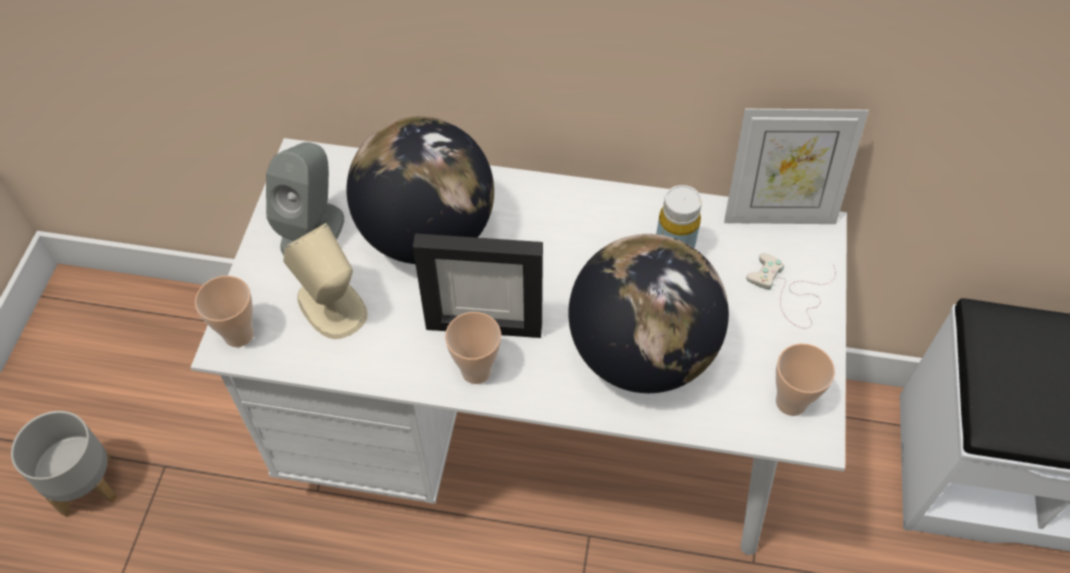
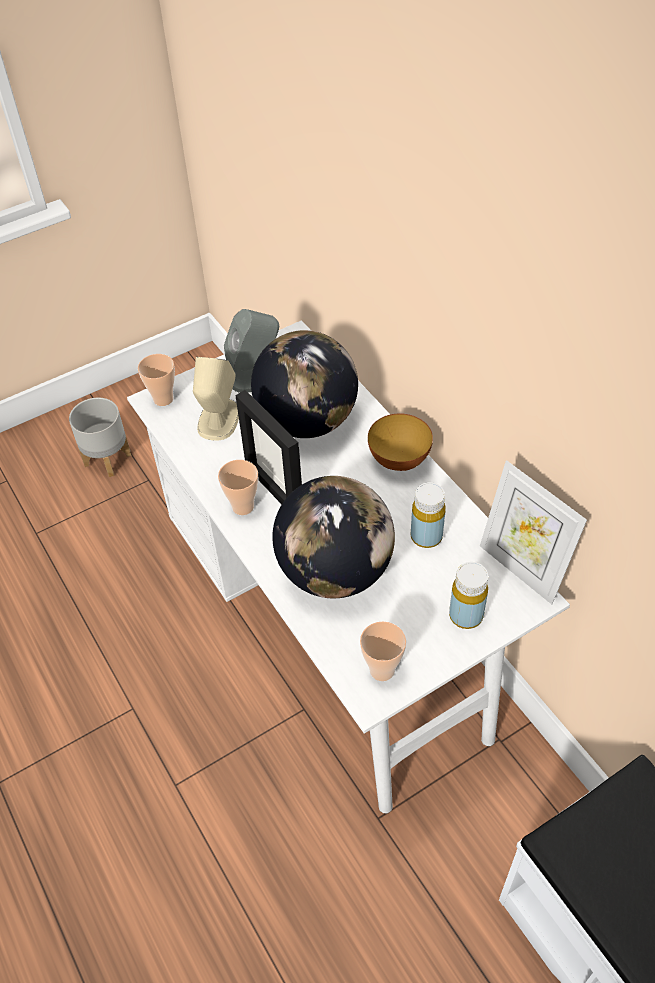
camera: 50 degrees right, 5 degrees down
(562, 203) = (399, 461): none -> bowl
(790, 292) = (466, 615): white game controller -> yellow bottle

